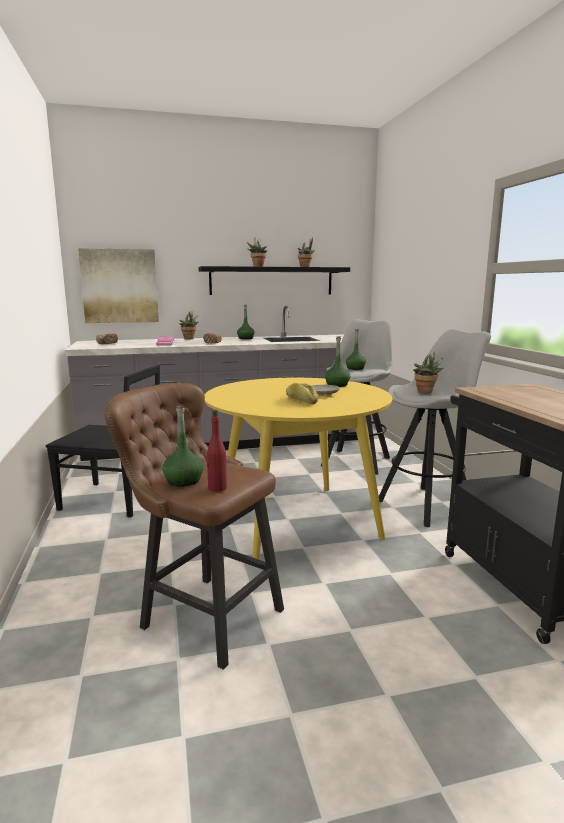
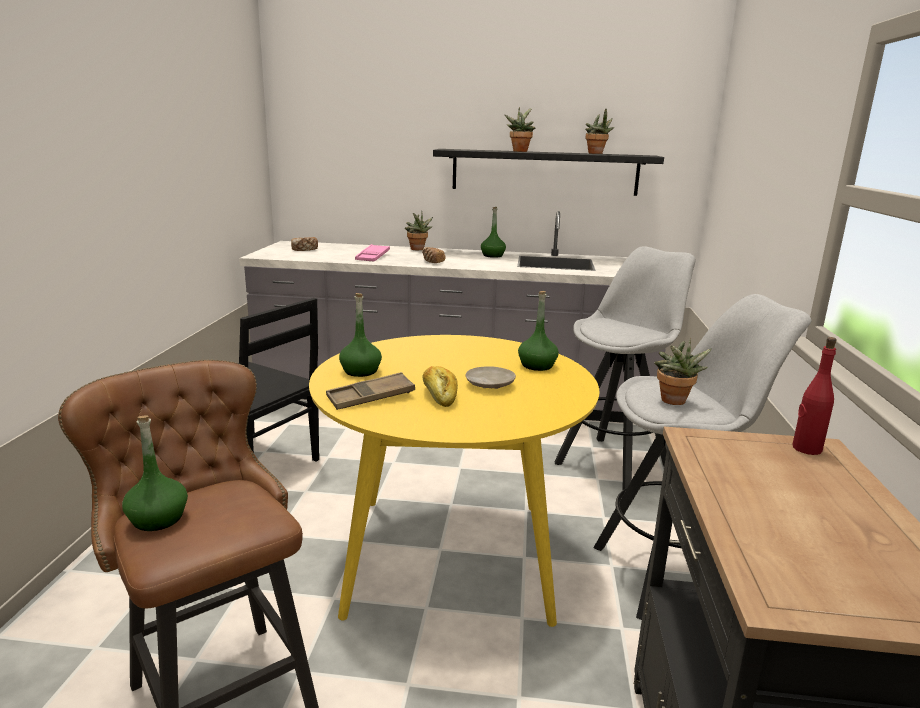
camera: 20 degrees right, 5 degrees up
(120, 286) = (335, 172): picture -> none
(217, 488) = (179, 546): red bottle -> red bottle (806, 449)
(262, 405) = (371, 397): none -> brown tray
(355, 368) = (620, 326): green bottle -> green bottle (360, 371)

